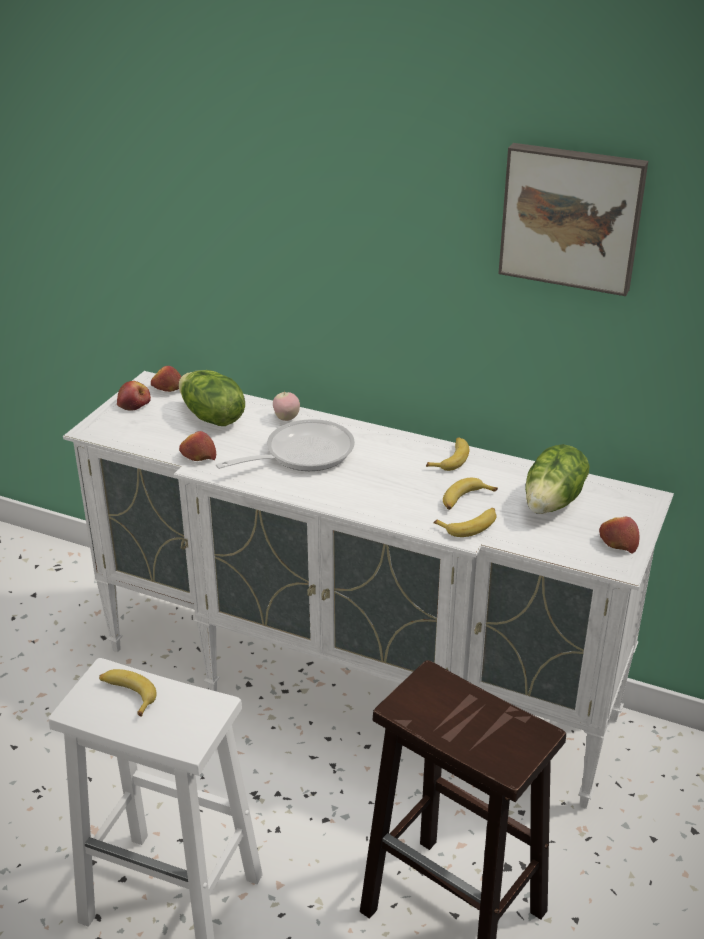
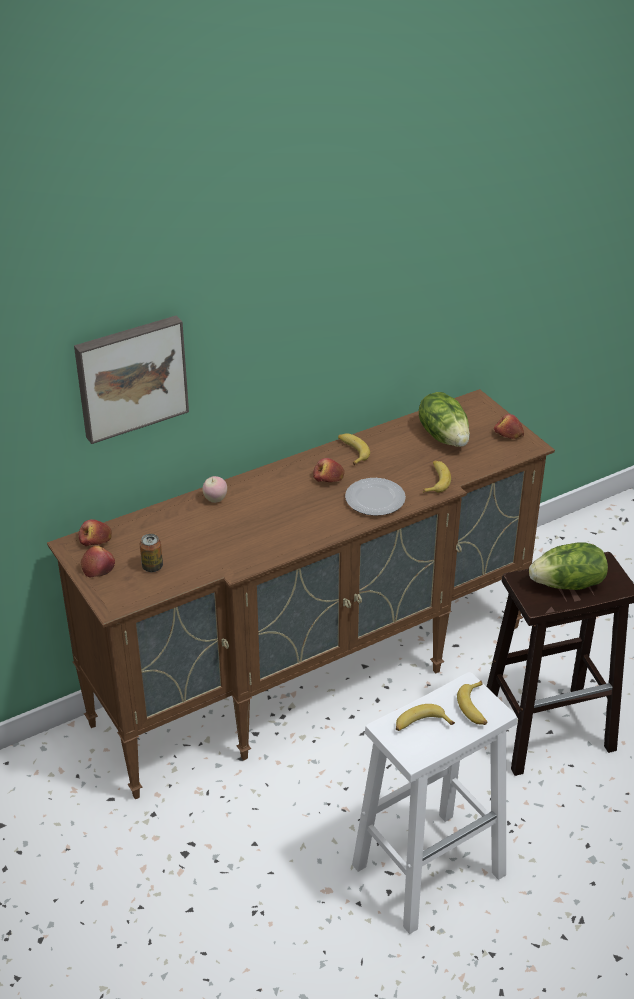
camera: 55 degrees left, 5 degrees up
(159, 427) = (152, 567): none -> can
(198, 456) = (219, 563): apple -> apple (328, 478)
(211, 418) = (170, 535): lettuce -> lettuce (568, 584)
(302, 454) = (273, 512): frying pan -> none
(355, 686) = (314, 676): white cabinet -> brown cabinet
(390, 501) = (375, 500): none -> plate
(465, 500) = (406, 469): banana -> banana (475, 708)
(572, 217) = (398, 233): picture -> picture (130, 376)

